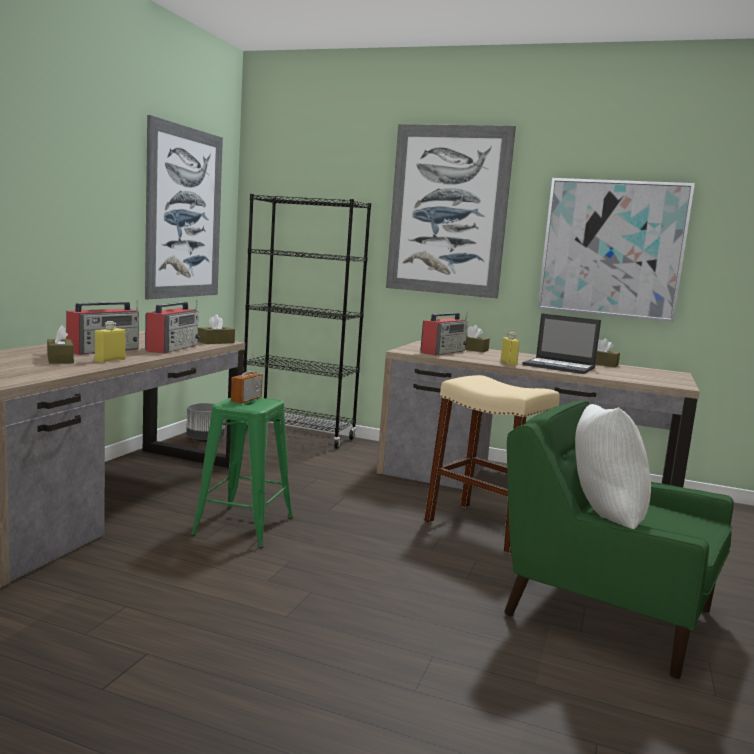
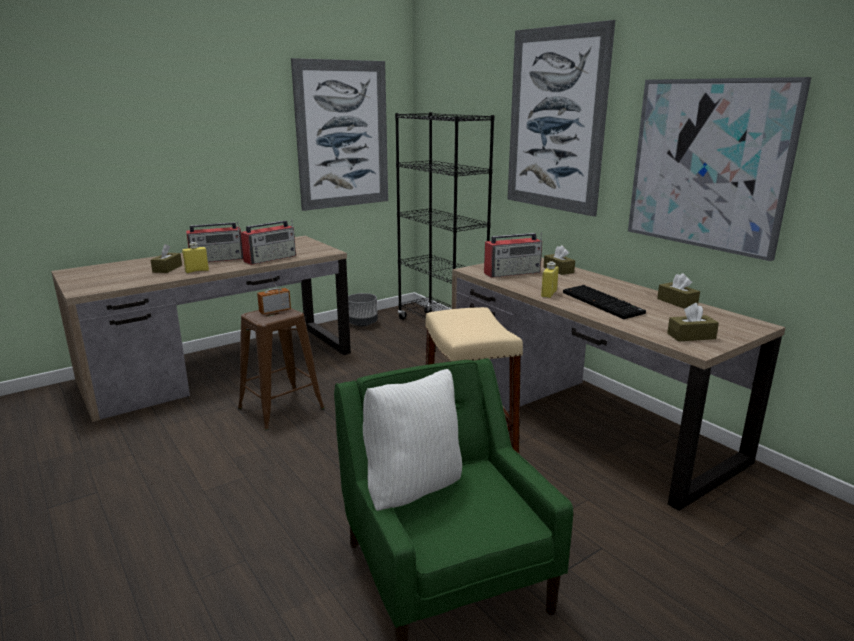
camera: 35 degrees right, 10 degrees up
(216, 342) = (322, 252): brown tissue box -> brown tissue box (691, 336)
(244, 526) = (282, 408): green stool -> brown stool
(560, 366) = (603, 303): laptop -> keyboard

